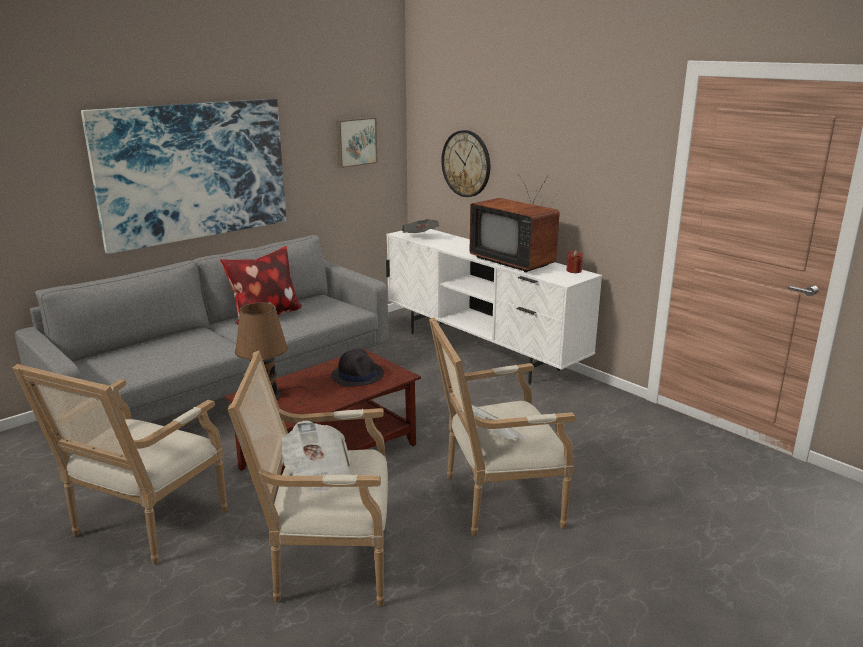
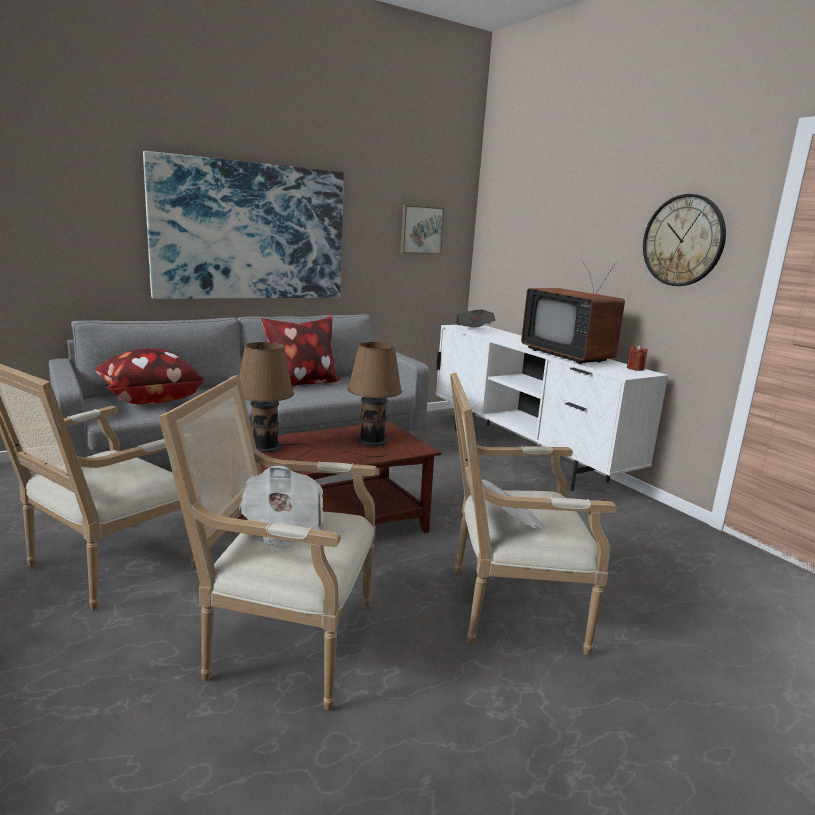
camera: 10 degrees right, 5 degrees down
(129, 358) = (149, 400): none -> pillow
(357, 375) = (371, 442): black hat -> brown table lamp
(466, 163) = (530, 257): wall clock -> wall clock (683, 240)

